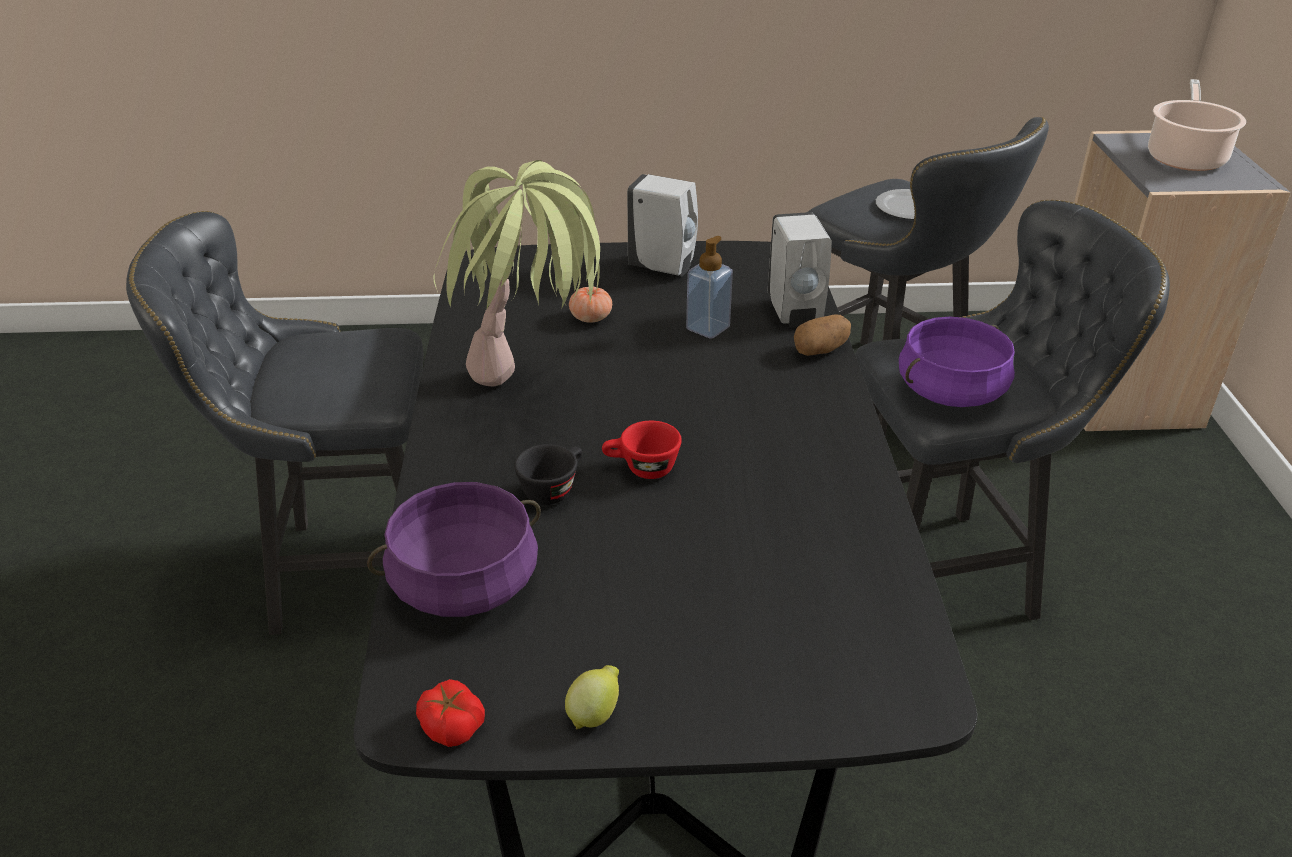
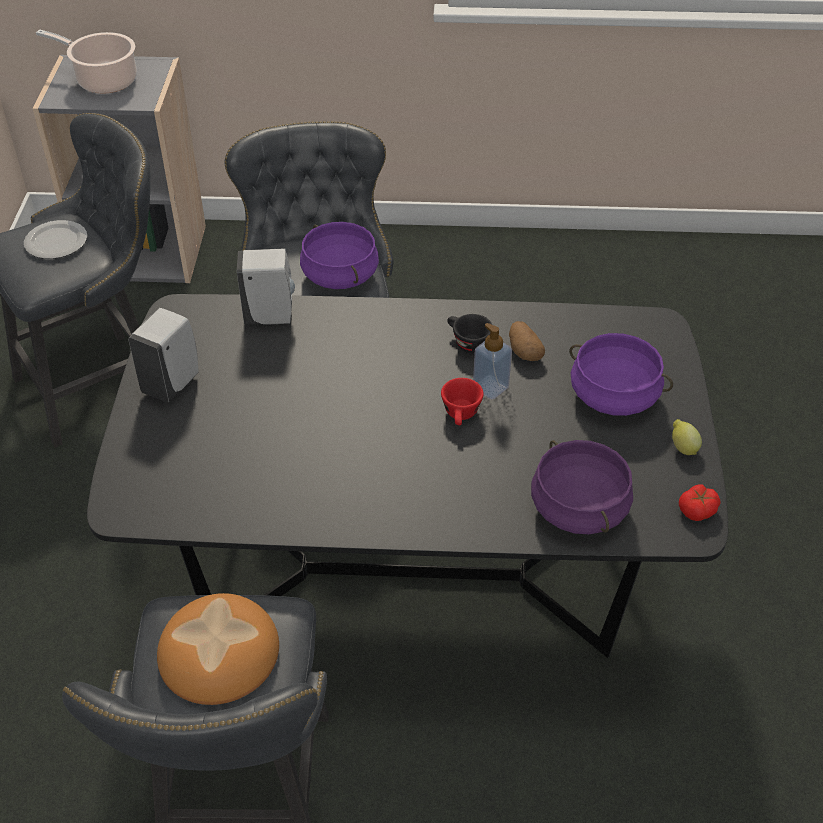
camera: 85 degrees left, 10 degrees up
(334, 367) = (219, 652): none -> bread
(533, 398) = (364, 472): potted plant -> none
(553, 488) = (480, 462): black cup -> black cup (467, 343)
(591, 317) = (247, 434): tomato -> none
(708, 328) = (281, 366): soap dispenser -> soap dispenser (490, 387)
(712, 629) = (614, 395): none -> purple cooking pot
(820, 350) = (326, 311): potato -> potato (524, 351)

